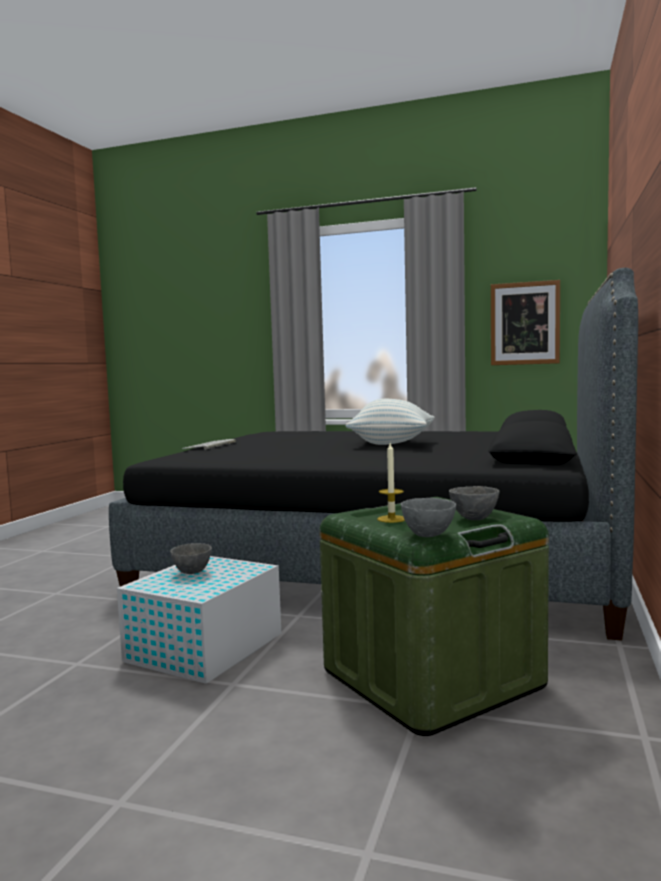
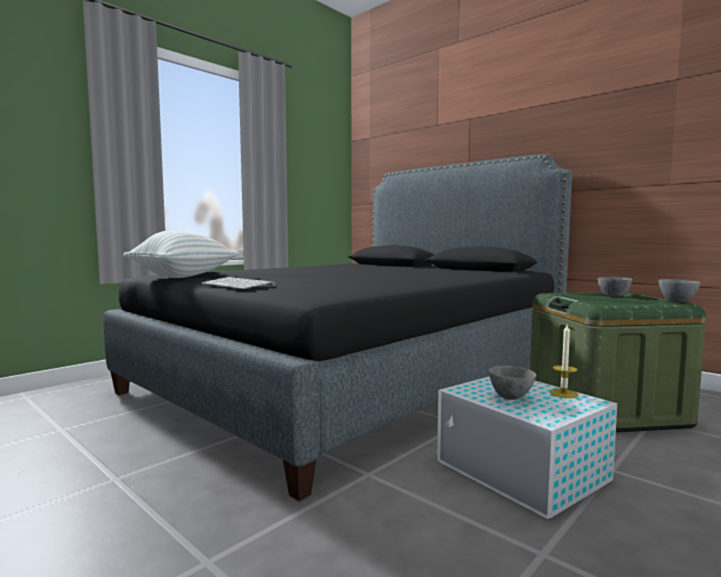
camera: 65 degrees left, 0 degrees up
(391, 519) = (608, 303): candle -> candle (563, 393)
(392, 444) = (366, 271): pillow -> pillow (182, 277)
(524, 323) = (312, 183): picture -> none

